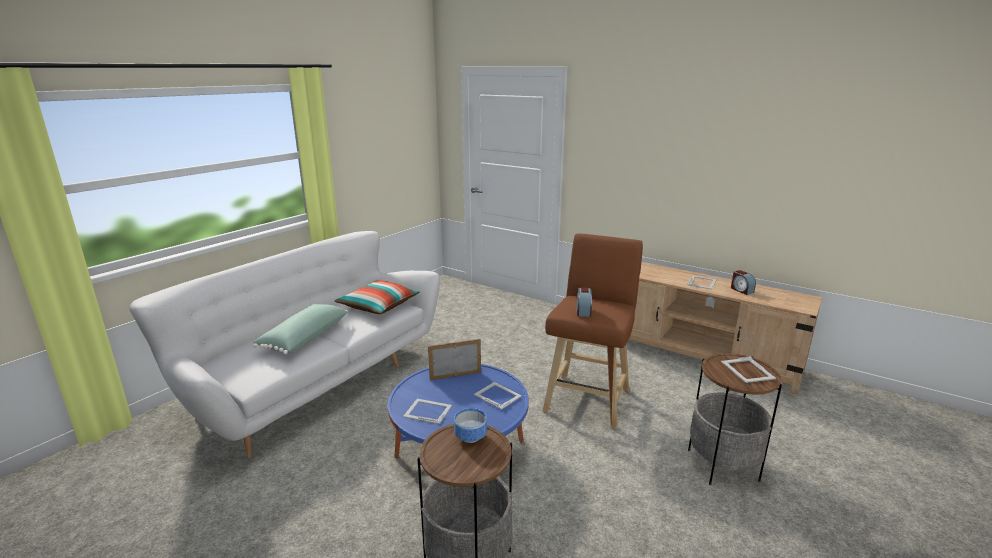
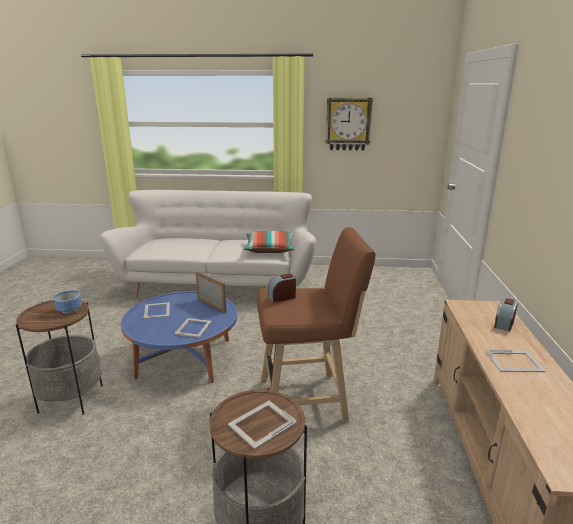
camera: 60 degrees right, 0 degrees up
(304, 338) = (203, 246): green pillow -> none
(364, 144) = (348, 124): none -> wall clock
(741, 290) = (540, 398): alarm clock -> alarm clock (504, 324)

